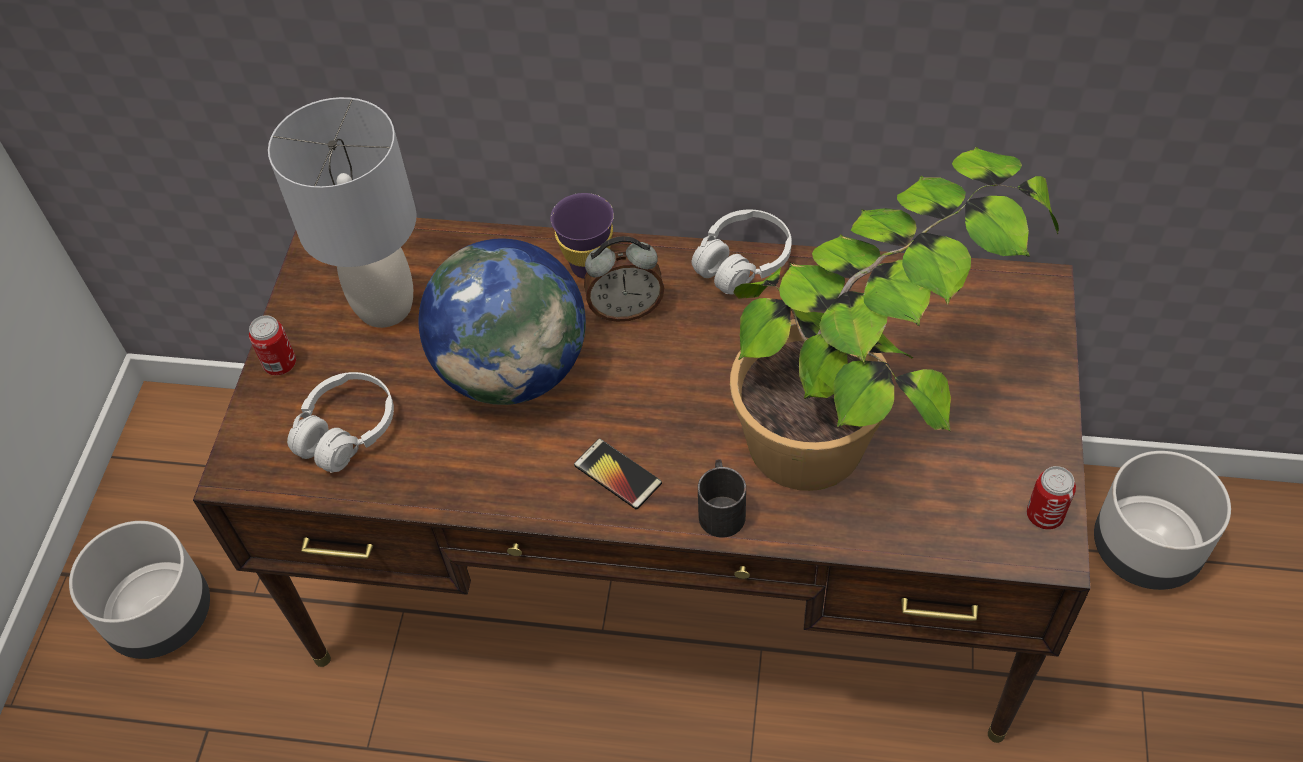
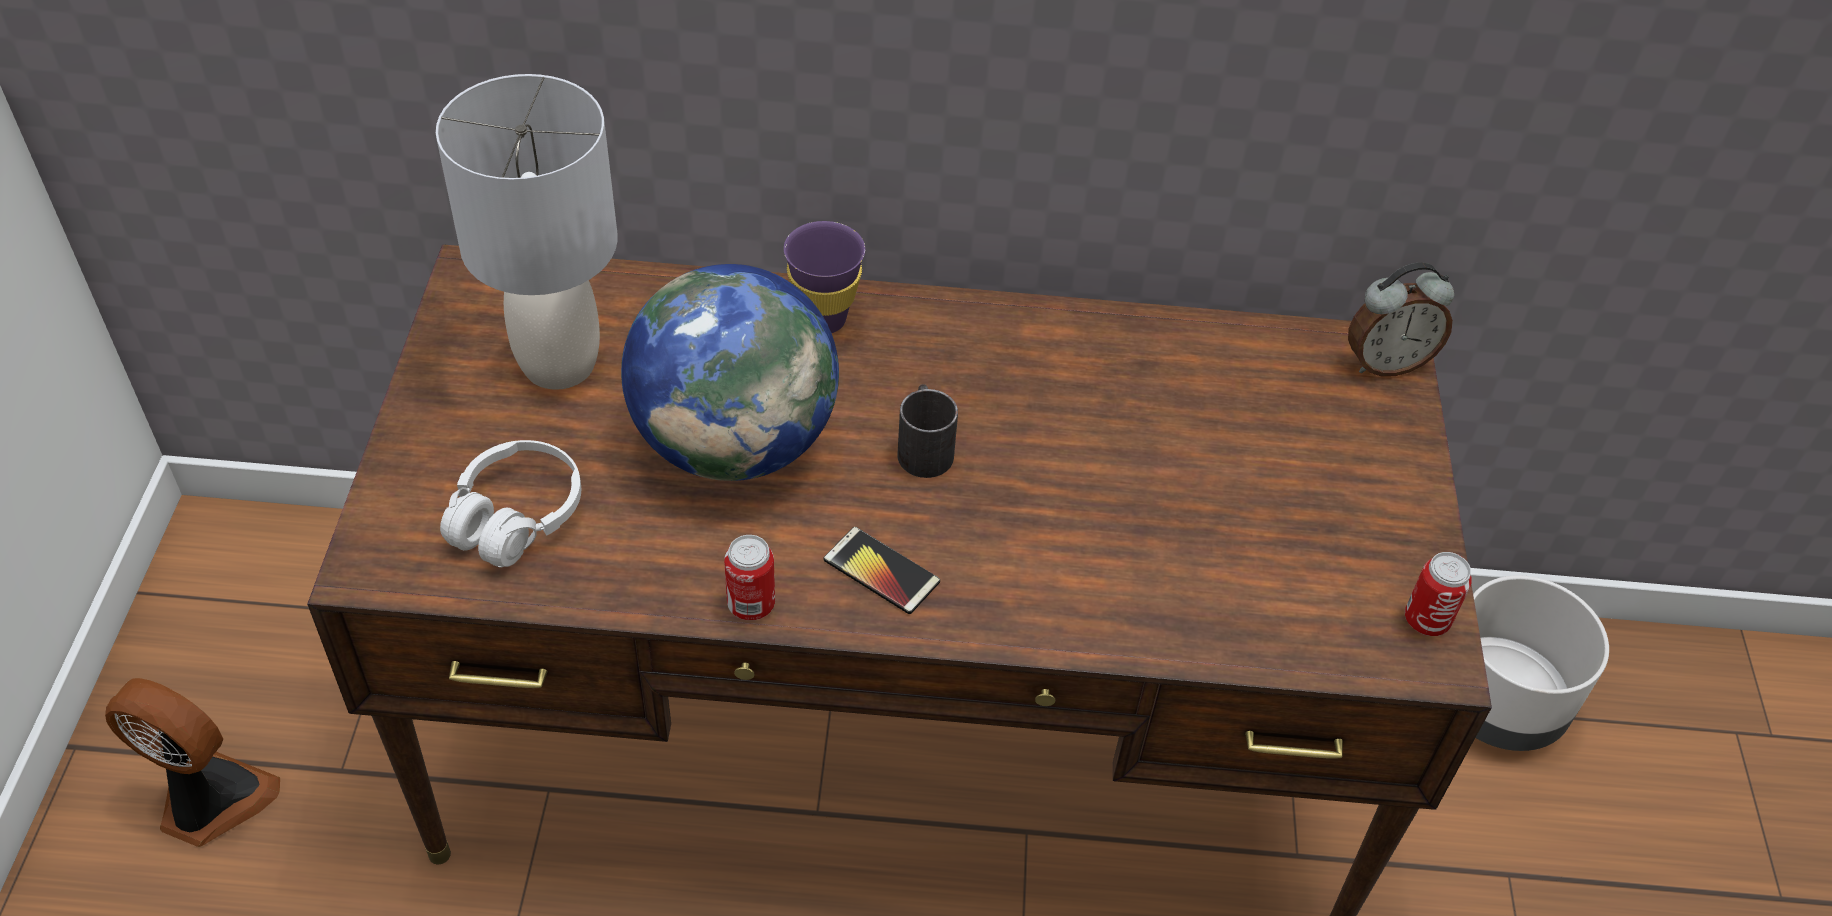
camera: 10 degrees left, 5 degrees down
(160, 616) = (210, 801): grey planter -> fan
(280, 364) = (421, 434): can -> can (751, 604)
(626, 309) = (876, 371): alarm clock -> alarm clock (1385, 362)
(721, 507) = (1019, 611): black mug -> black mug (924, 446)
(743, 262) = (1021, 317): white headphones -> none
(863, 423) = (1191, 510): potted plant -> none

